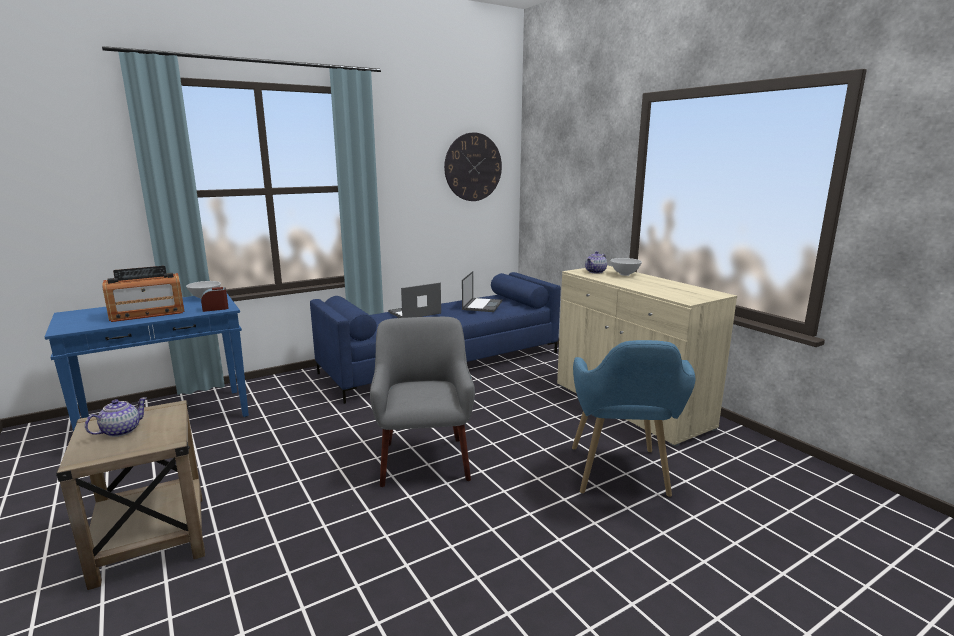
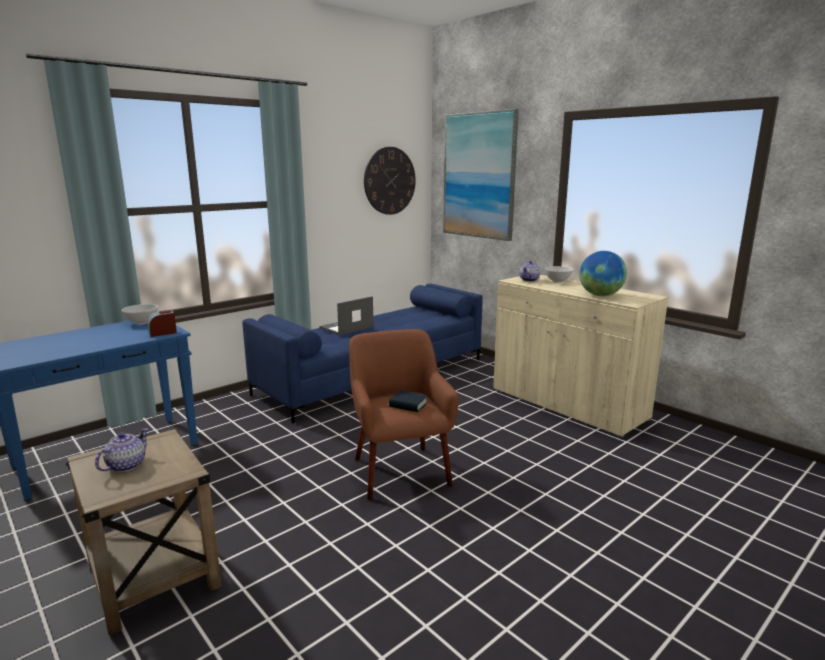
camera: 10 degrees left, 0 degrees up
(147, 313) = (90, 342): radio -> none
(424, 460) = (399, 471): grey armchair -> brown armchair
(428, 394) = (408, 405): none -> book
(482, 305) = (409, 317): laptop -> none
(562, 162) = (479, 176): none -> picture
(620, 480) = (587, 471): blue armchair -> none
(660, 290) = (600, 295): none -> globe

